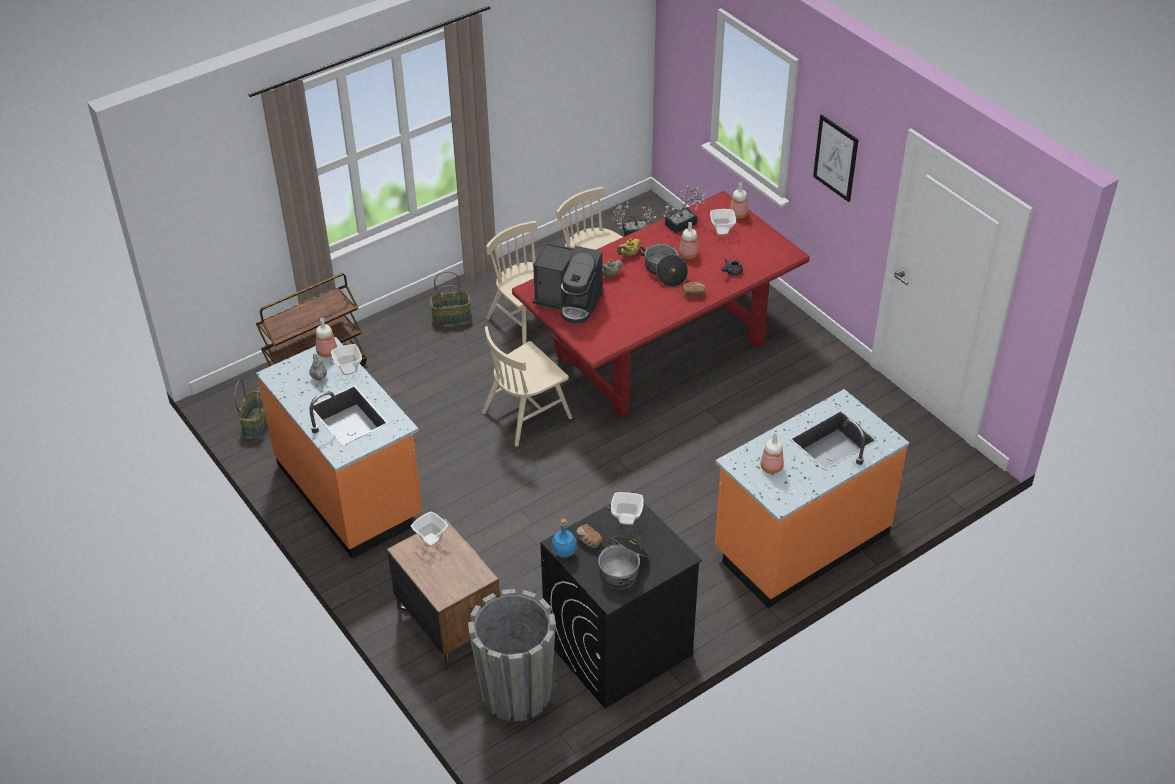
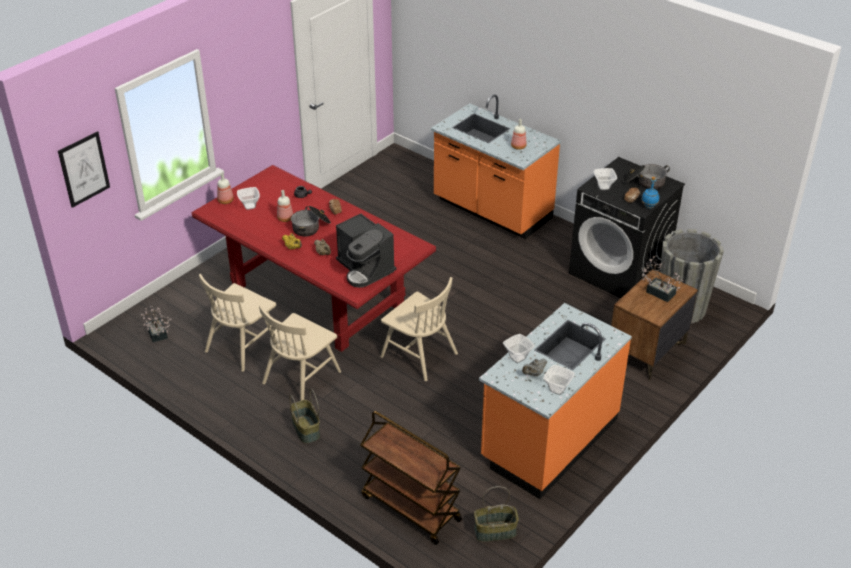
camera: 105 degrees left, 5 degrees down
(326, 352) = (502, 377): bottle -> none
(431, 539) = (638, 306): bowl -> bowl (556, 389)
(569, 302) = (365, 269): coffee machine -> coffee machine turned 135 degrees clockwise
(684, 223) = (242, 226): potted plant -> potted plant (658, 291)
(835, 158) = (247, 86): picture -> picture (84, 169)

